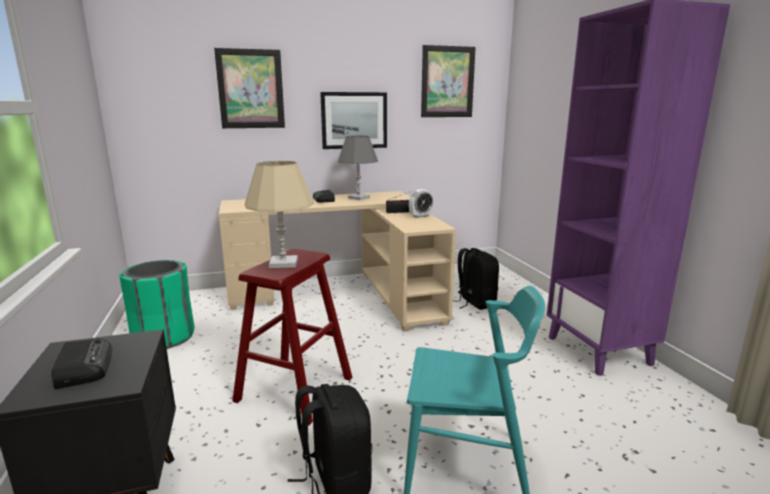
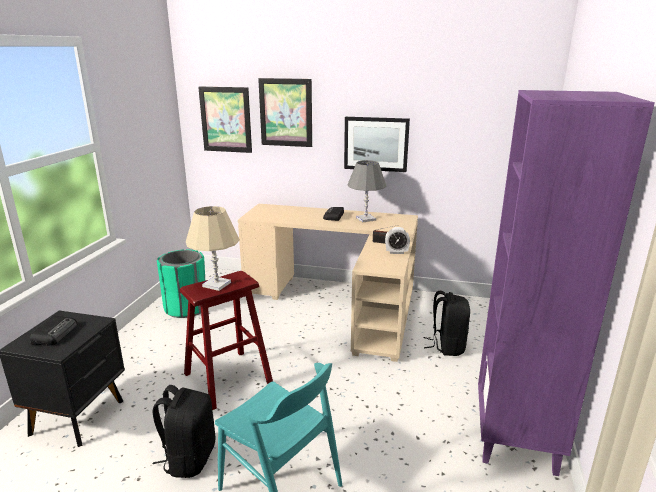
camera: 30 degrees right, 5 degrees up
(447, 82) = (479, 109): picture -> picture (226, 119)

